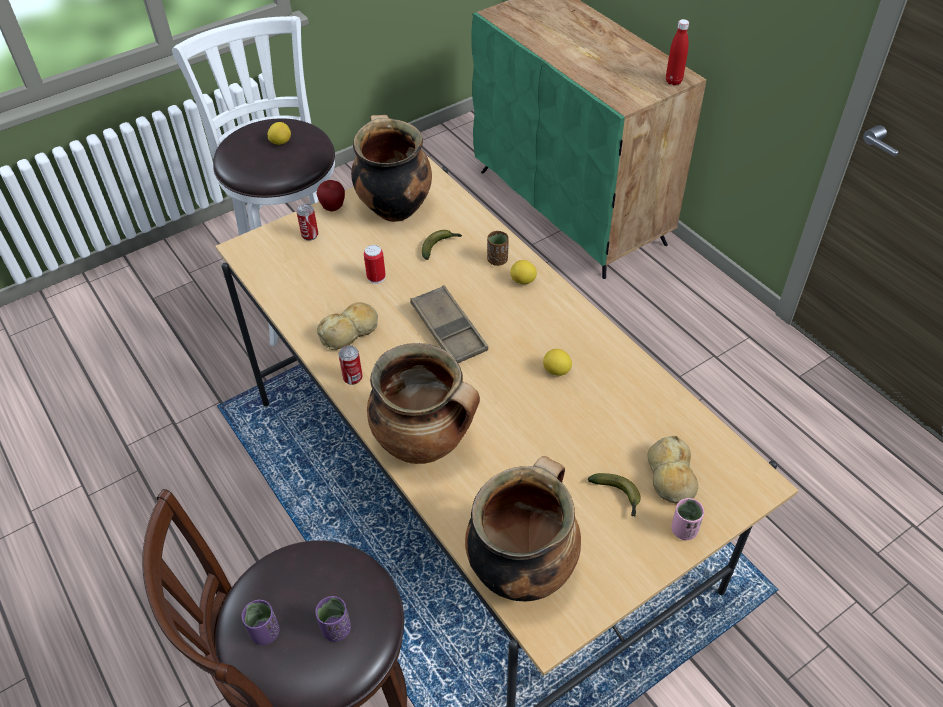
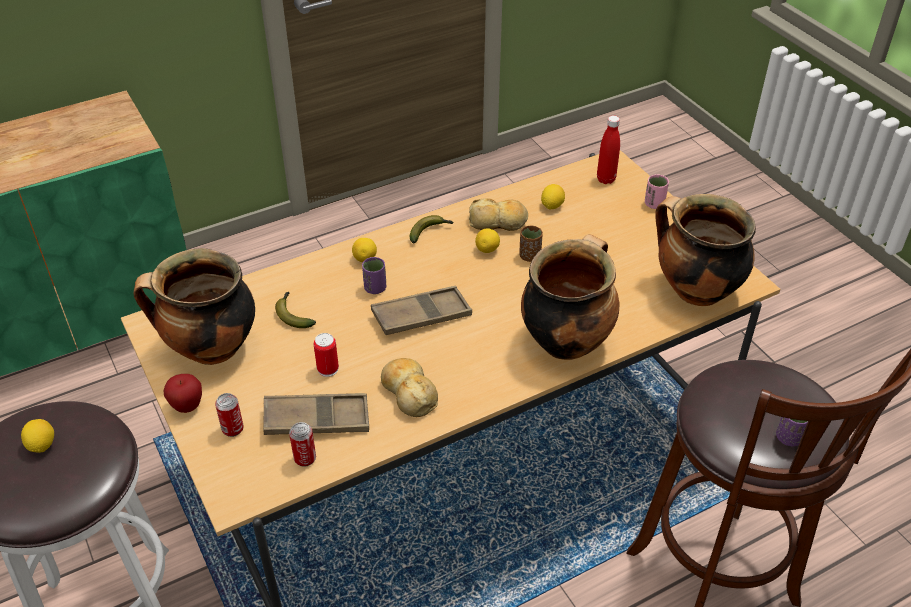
camera: 85 degrees left, 5 degrees down
(319, 279) = (317, 420): none -> brown tray
(336, 629) = (778, 389): purple cup -> purple cup (375, 288)
(352, 378) = (476, 391): can -> can (305, 458)
(497, 260) = (329, 274): brown cup -> brown cup (529, 256)
(618, 496) = (624, 232): banana -> banana (430, 232)
(649, 423) = (552, 206): none -> lemon
(670, 477) = (605, 203): bread -> bread (498, 222)
(673, 81) = (118, 109): red bottle -> red bottle (606, 179)

